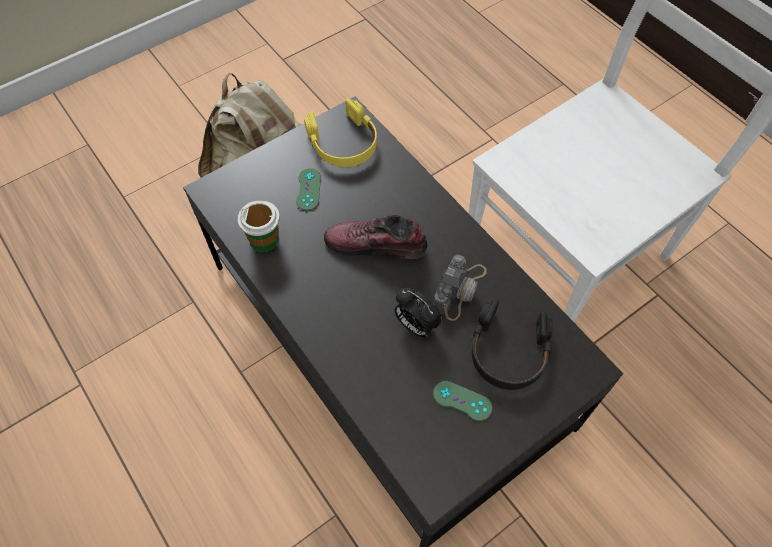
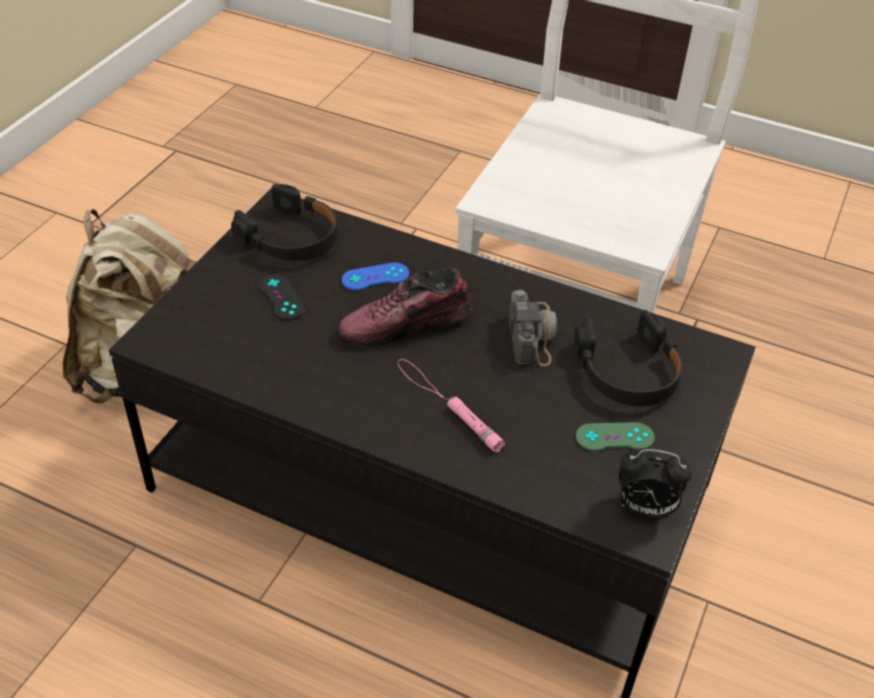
camera: 30 degrees left, 15 degrees down
(264, 240) = (262, 367): cup -> none
(308, 189) = (281, 297): green game controller -> black game controller
(344, 143) = (291, 237): yellow headphones -> black headphones
(364, 321) = (447, 404): none -> pink flashlight
(380, 197) = (375, 277): none -> blue game controller
(415, 325) = (509, 385): alarm clock -> alarm clock (644, 508)

